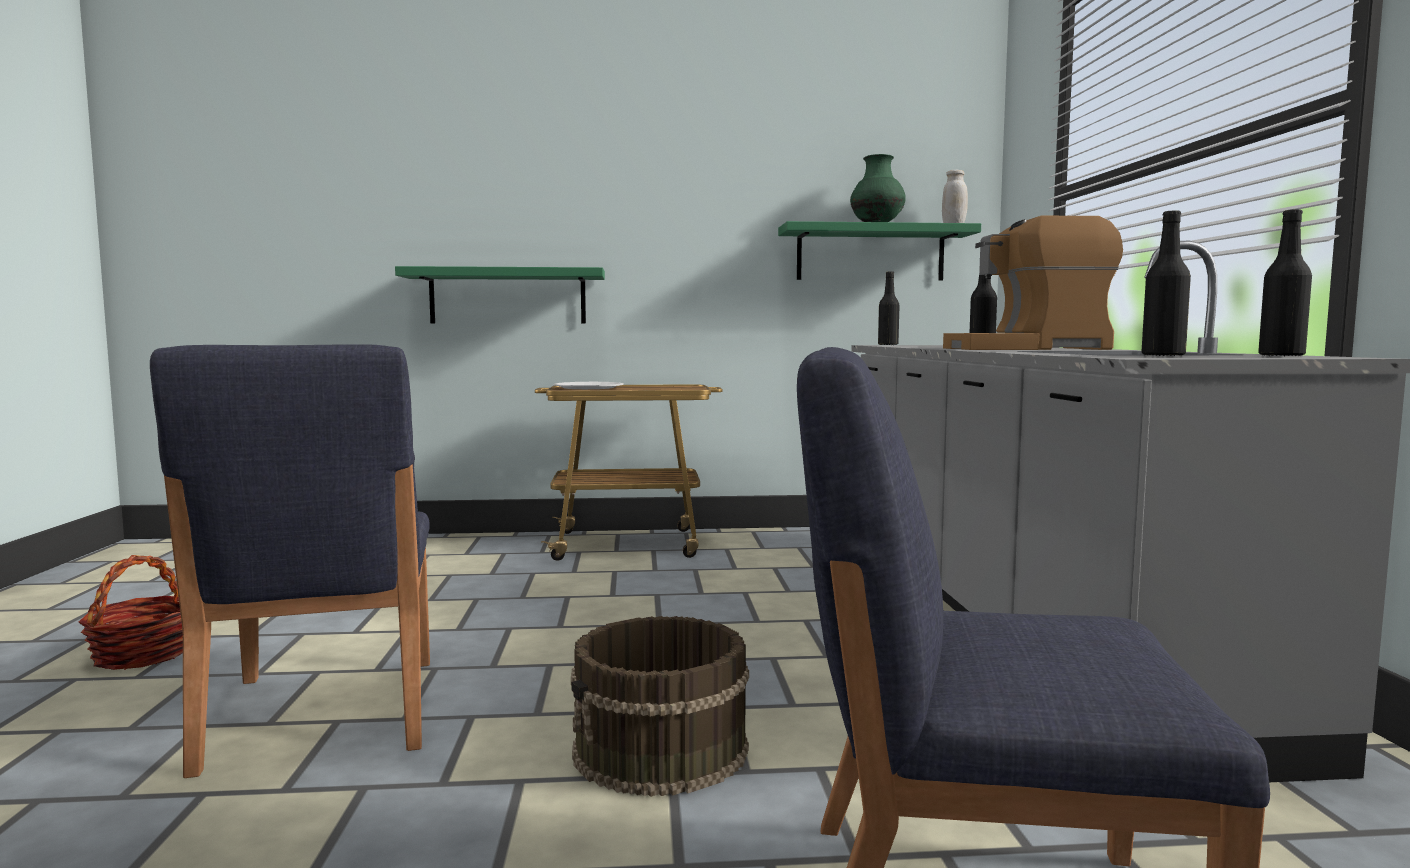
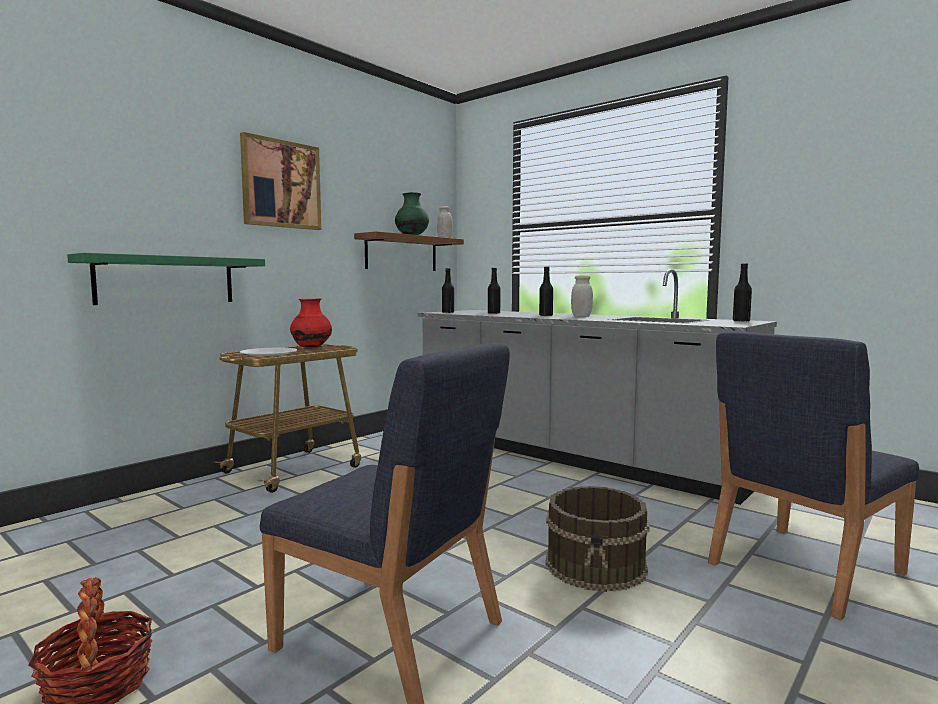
camera: 45 degrees left, 0 degrees up
(660, 169) = (281, 184): none -> picture
(670, 387) = (311, 348): none -> red vase
(870, 254) = (401, 253): green shelf -> brown shelf
(1028, 349) = (581, 316): coffee machine -> white jar
(1163, 356) = (719, 323): black bottle -> black bottle (494, 313)

